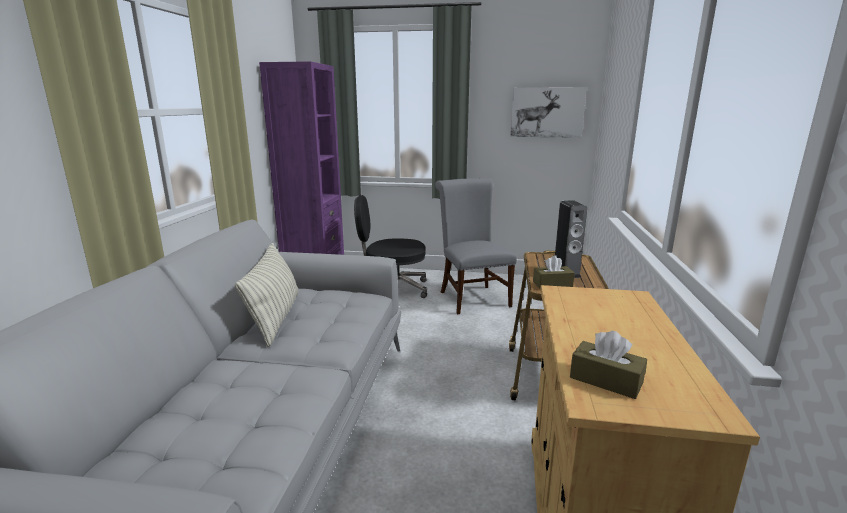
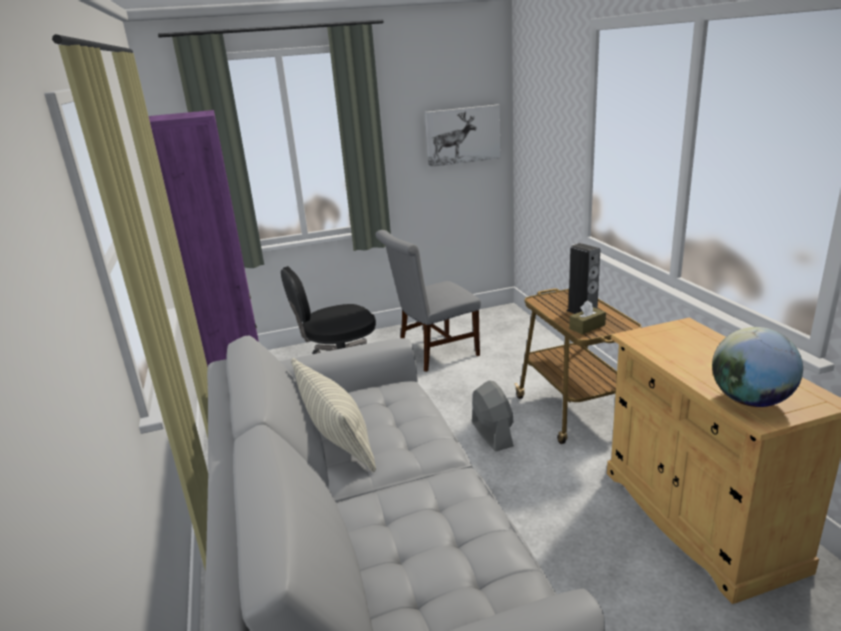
camera: 25 degrees left, 5 degrees up
(458, 371) = (492, 434): none -> grey fan
(472, 297) = (433, 353): grey chair -> grey chair turned 75 degrees counterclockwise
(606, 380) = (750, 401): brown tissue box -> globe

